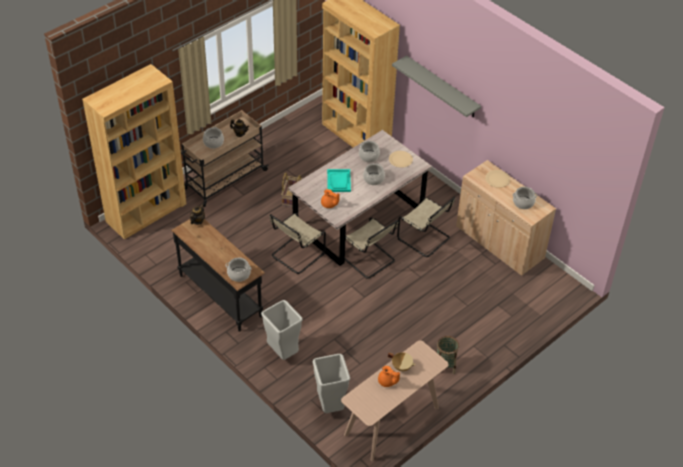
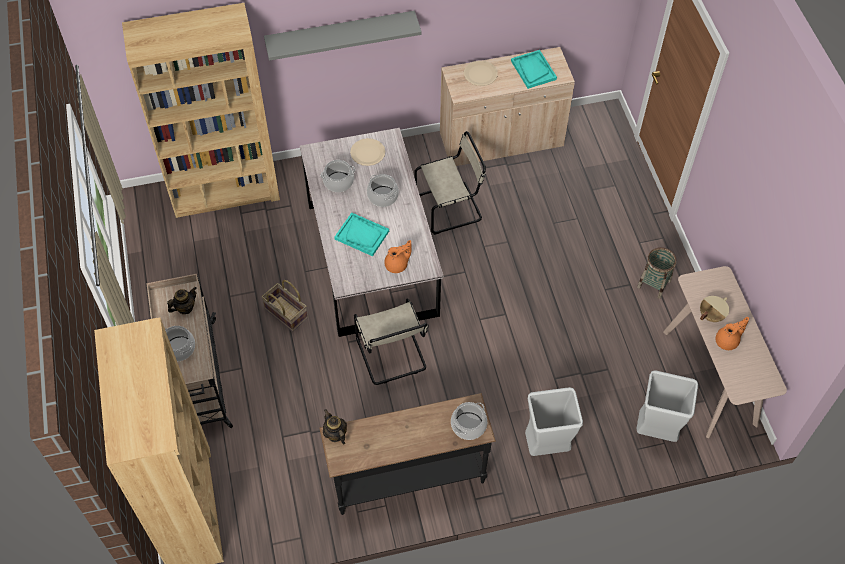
camera: 60 degrees left, 10 degrees up
(369, 260) = (449, 280): beige chair -> none
(523, 202) = (533, 70): cooking pot -> turquoise tray

